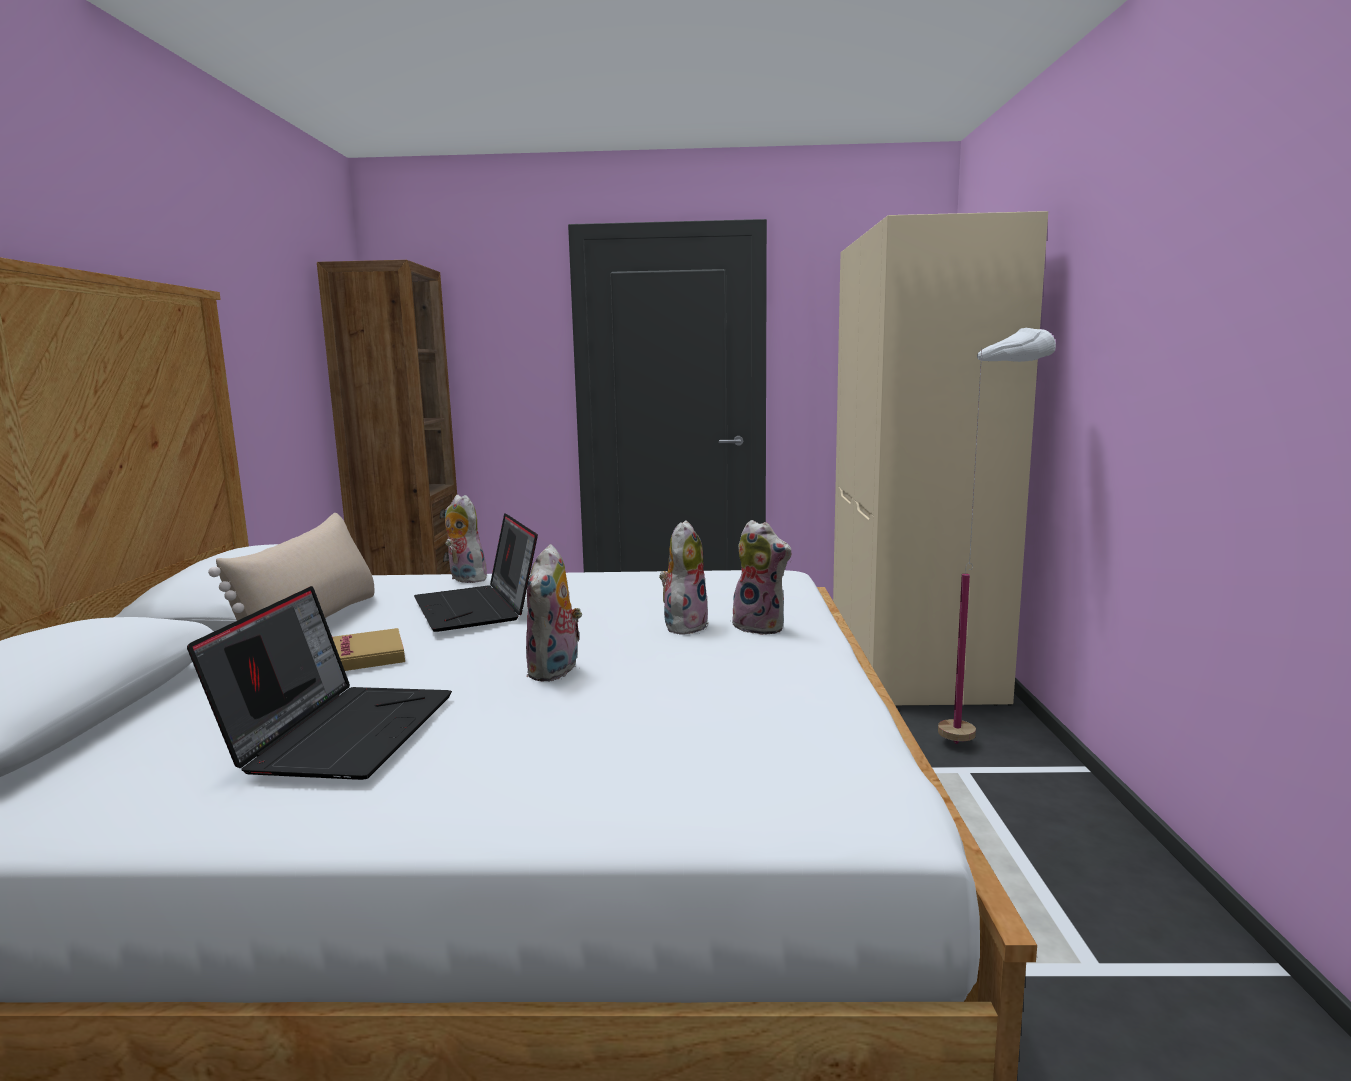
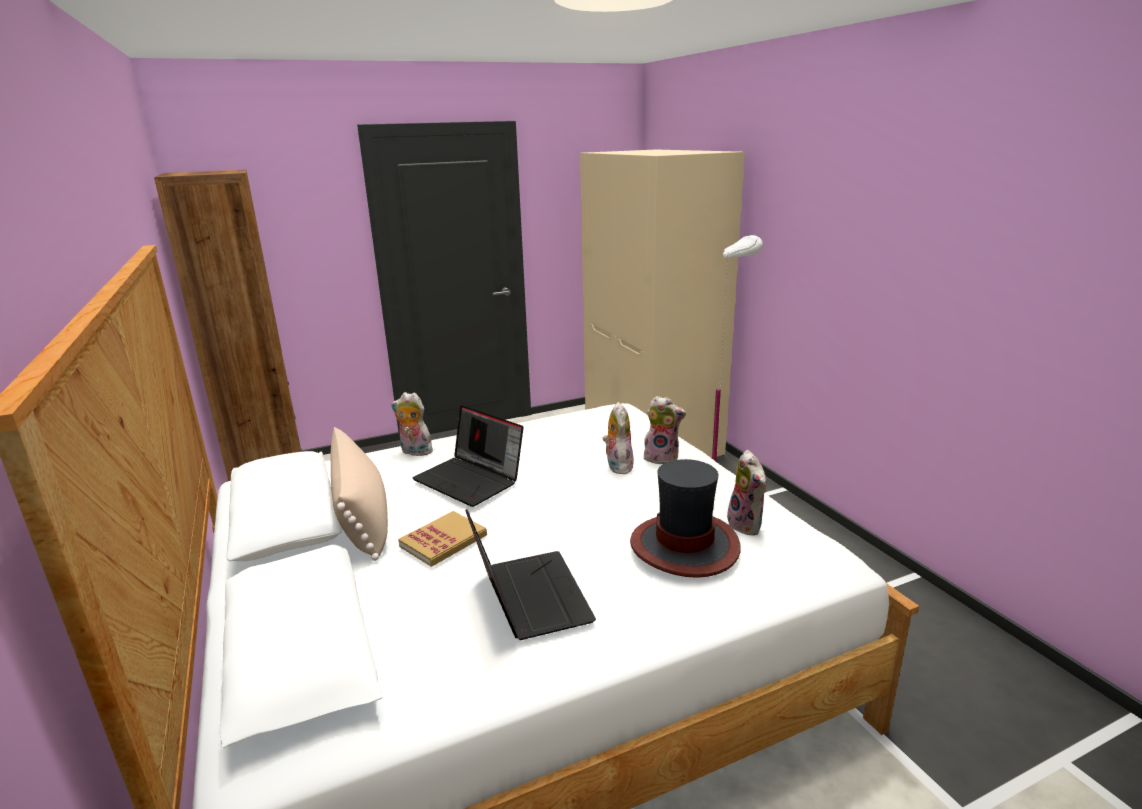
camera: 25 degrees left, 10 degrees up
(555, 671) = (595, 520): plush toy -> plush toy (747, 526)
(631, 721) = (685, 546): none -> hat

